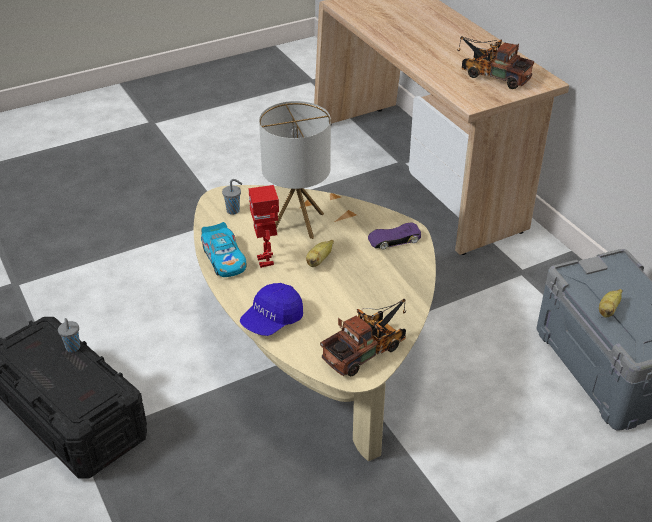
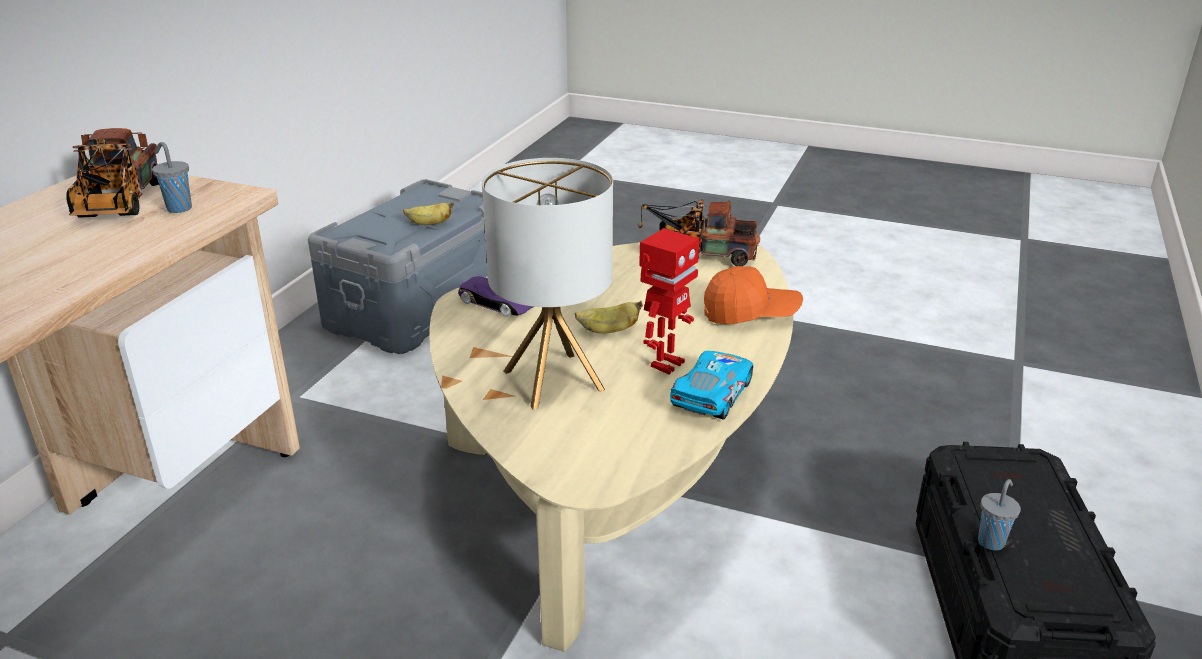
camera: 130 degrees left, 10 degrees down
(234, 210) = (601, 447): grey cup -> grey cup (178, 208)
(272, 320) = (750, 314): blue cap -> orange cap

